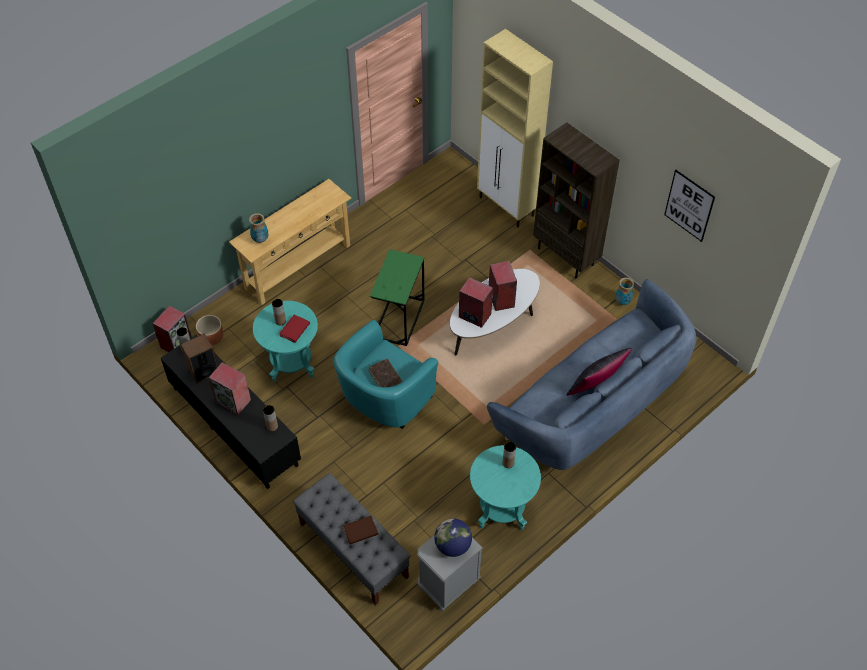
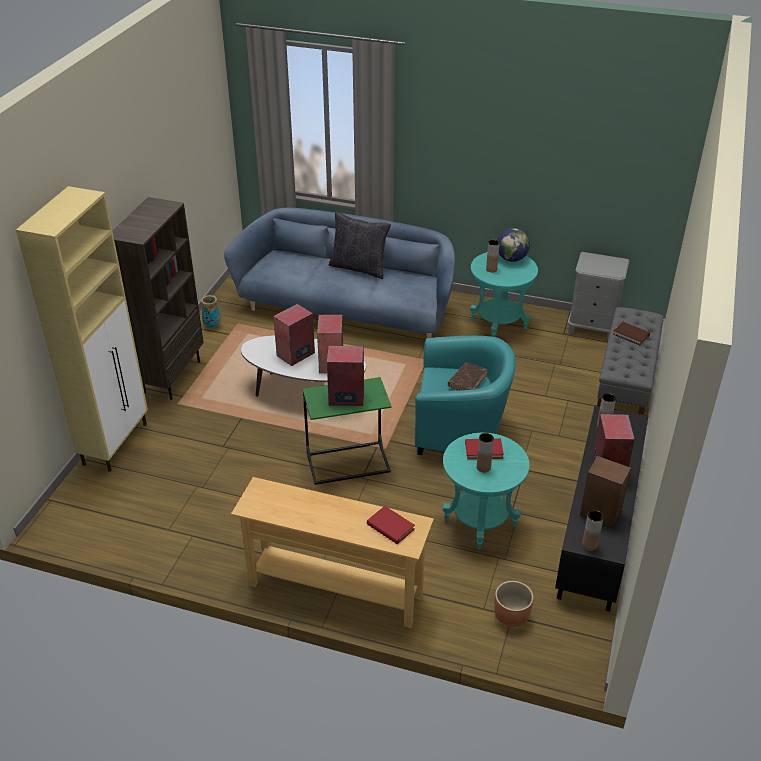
camera: 120 degrees left, 15 degrees down
(176, 342) = (549, 651): speaker -> speaker (345, 397)
(260, 240) = (390, 527): vase -> red book
(453, 546) = (597, 263): globe -> globe (511, 259)
(689, 205) = (187, 156): picture -> none

